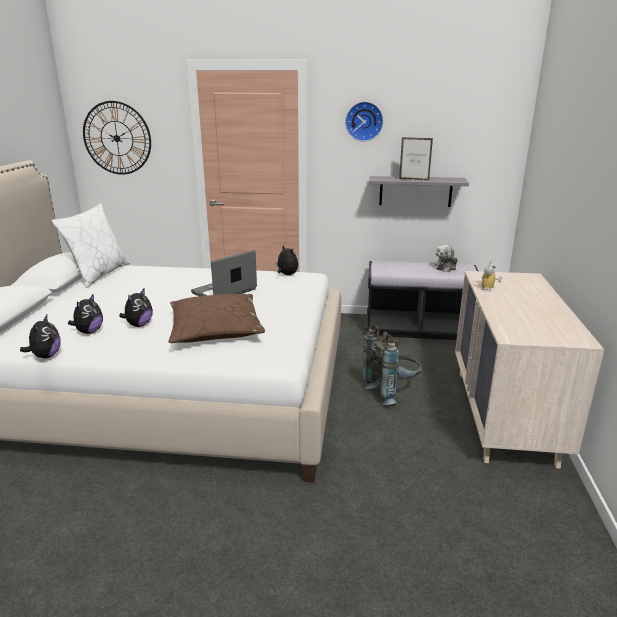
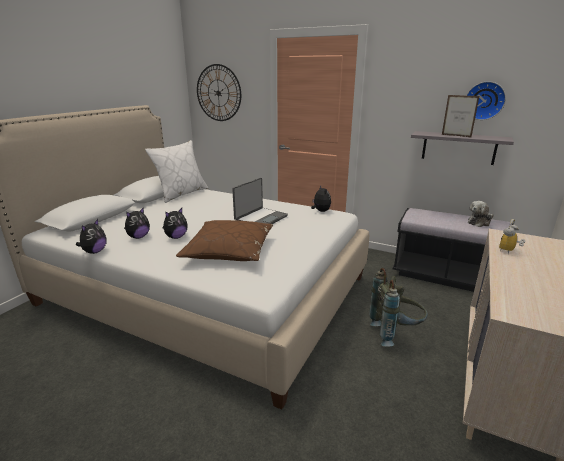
camera: 20 degrees right, 0 degrees up
(225, 291) = (260, 219): laptop -> laptop turned 150 degrees clockwise
(364, 121) = (414, 80): wall clock -> wall clock (484, 100)

